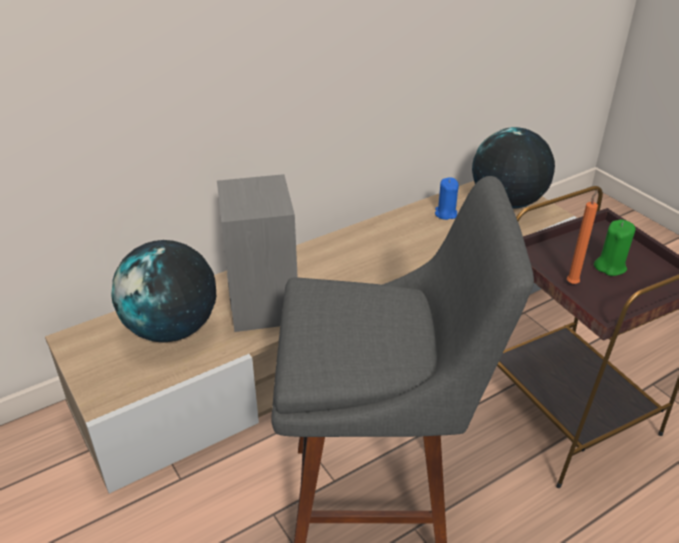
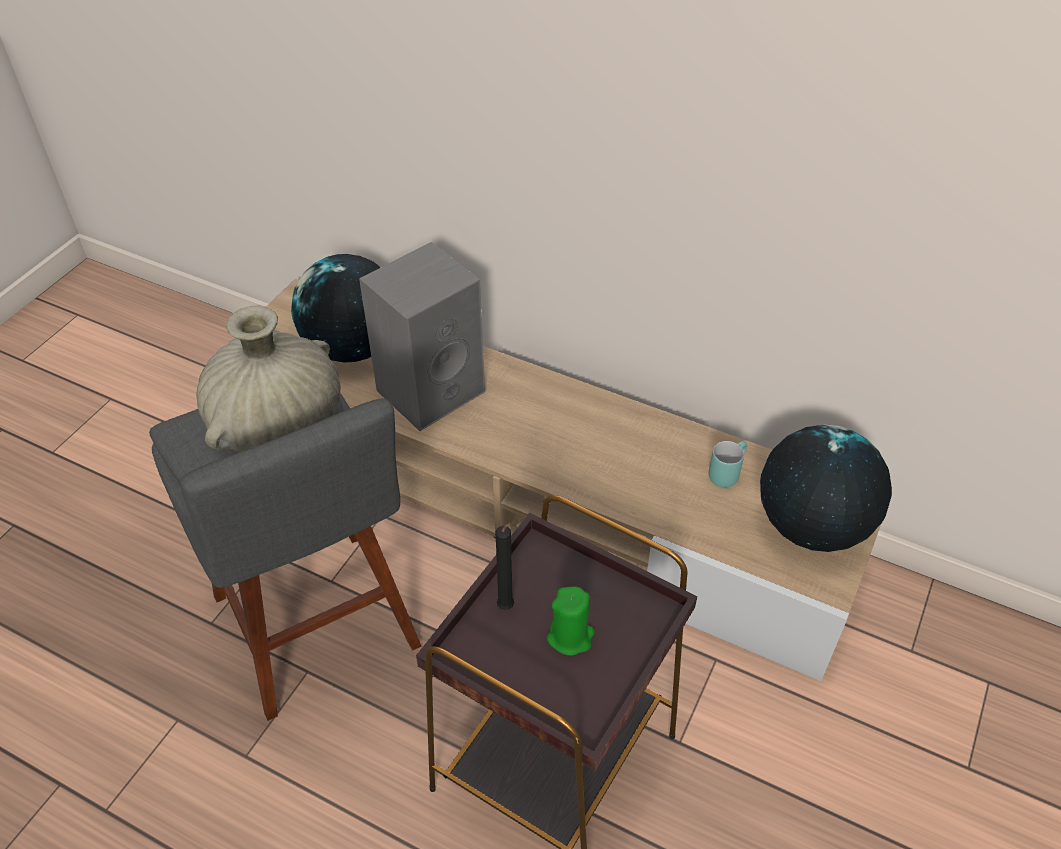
camera: 60 degrees right, 10 degrees up
(352, 312) = (277, 425): none -> beige vase
(445, 213) = (725, 472): blue candle -> turquoise mug
(573, 282) = (508, 607): orange candle -> black candle

